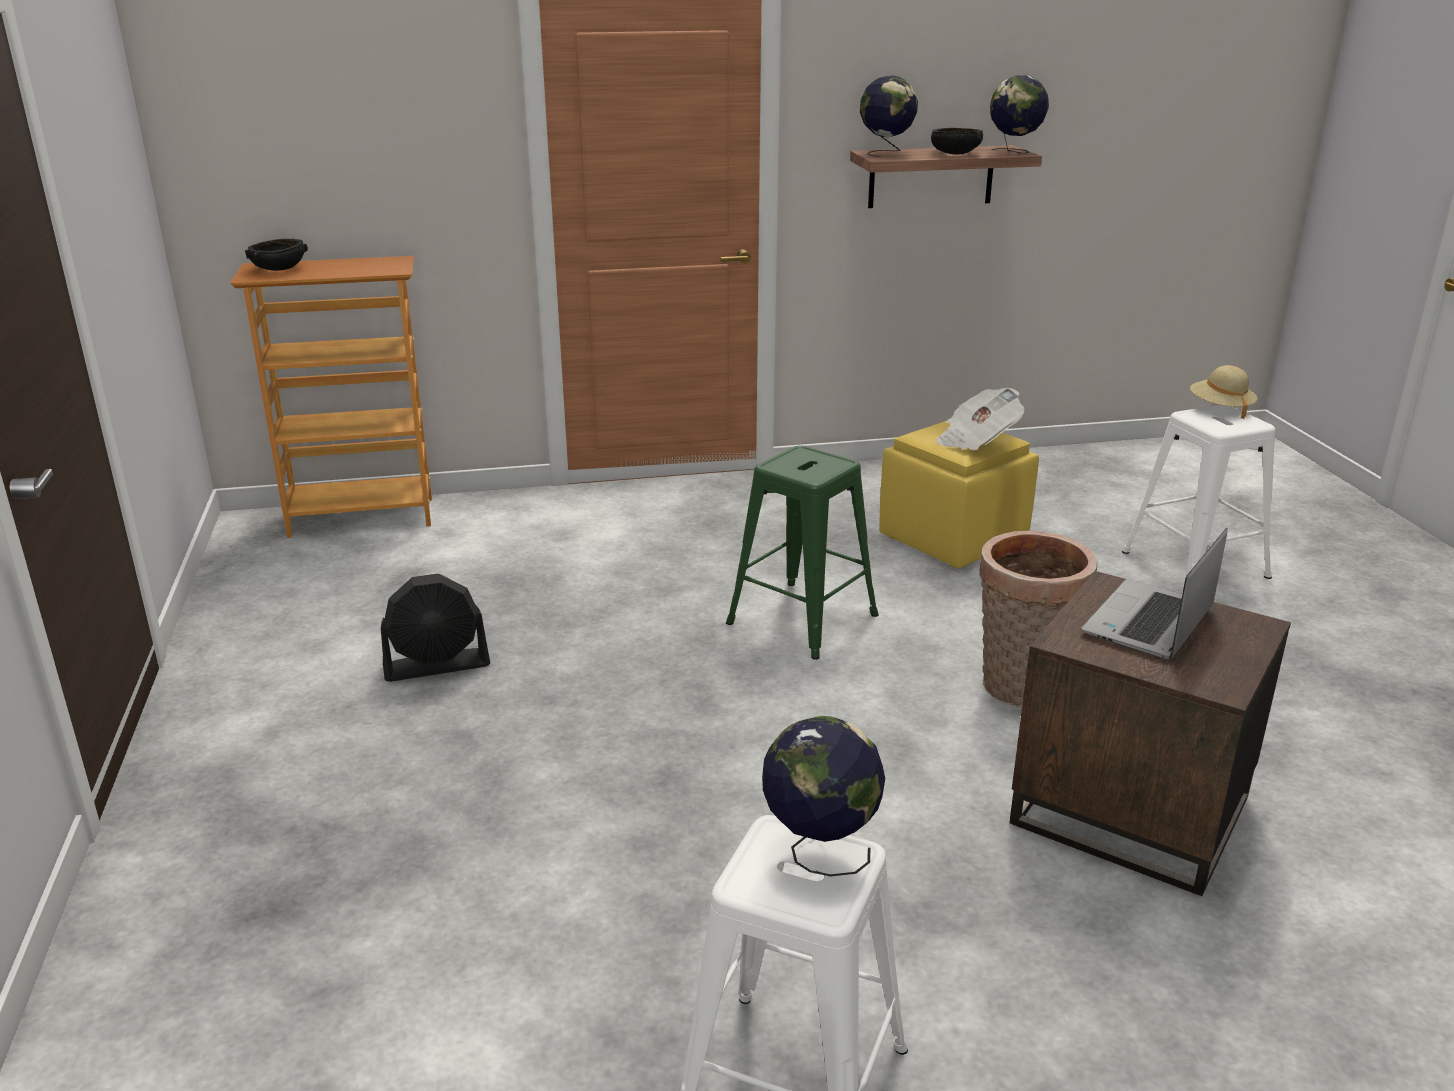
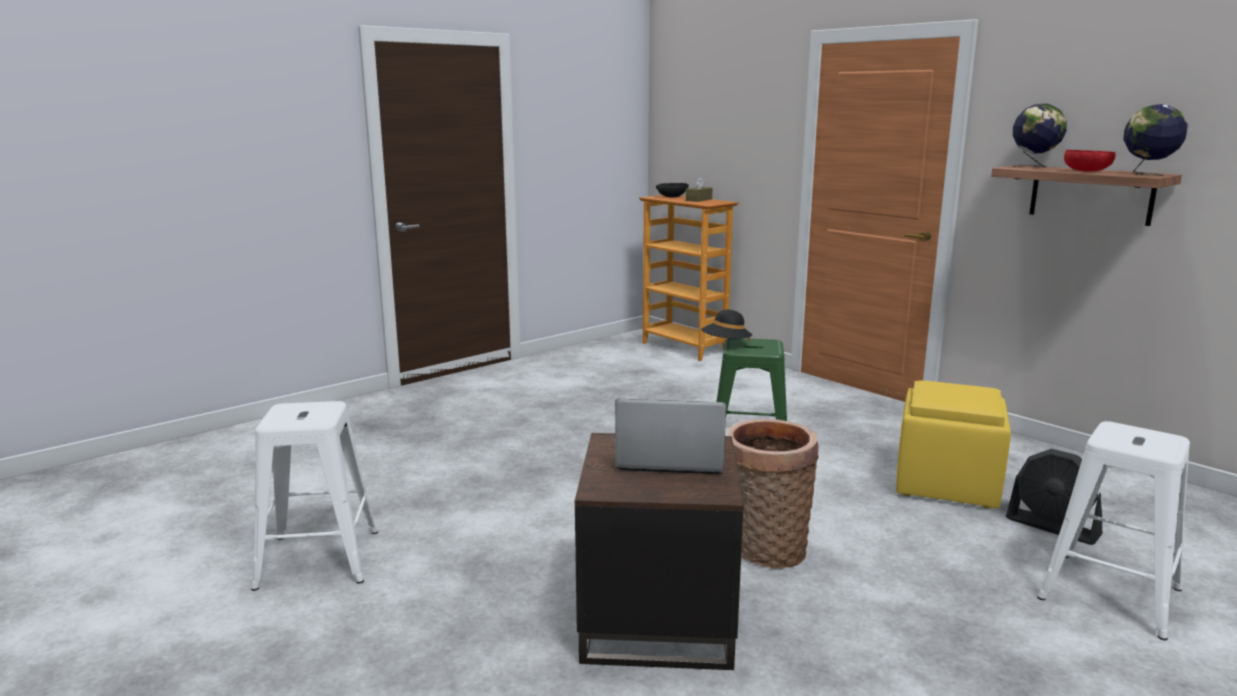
camera: 60 degrees right, 10 degrees down
(344, 265) = (698, 200): none -> brown tissue box
(437, 665) = (574, 399): black fan -> black fan (1053, 527)
(781, 475) = (726, 344): none -> black hat
(819, 852) = (316, 414): globe -> none
(955, 153) = (1086, 171): black bowl -> red bowl
(977, 440) = (955, 397): newspaper -> none
(1220, 408) = (1169, 436): beige hat -> none

